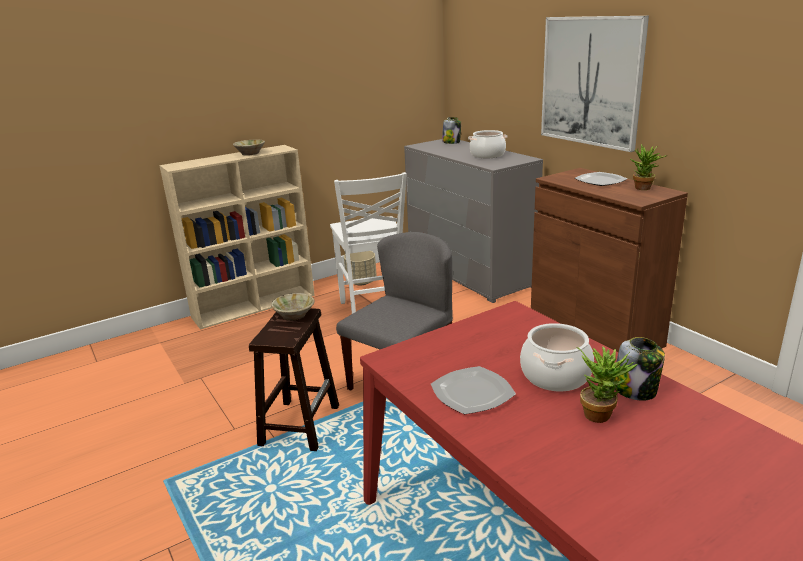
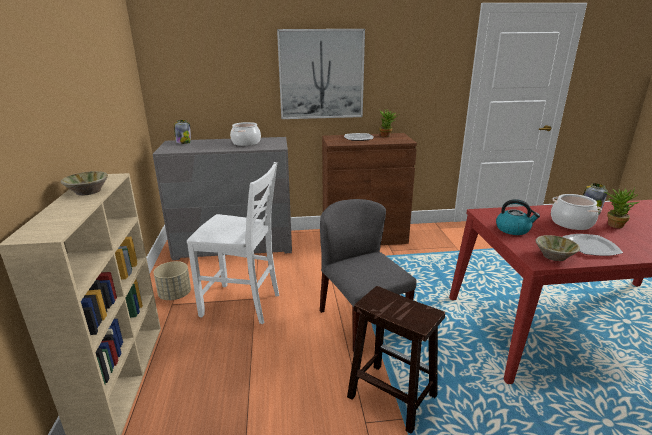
camera: 65 degrees left, 0 degrees up
(294, 315) = (381, 300): beige bowl -> beige bowl (554, 255)
(475, 335) = (513, 229): none -> kettle

